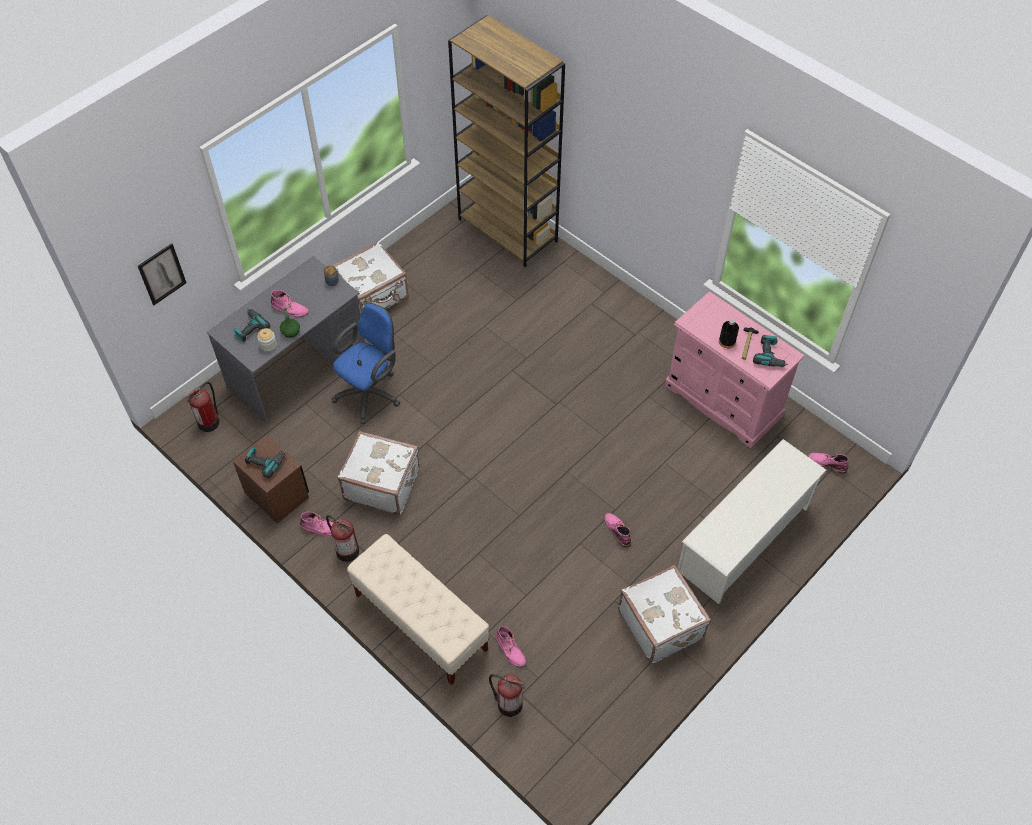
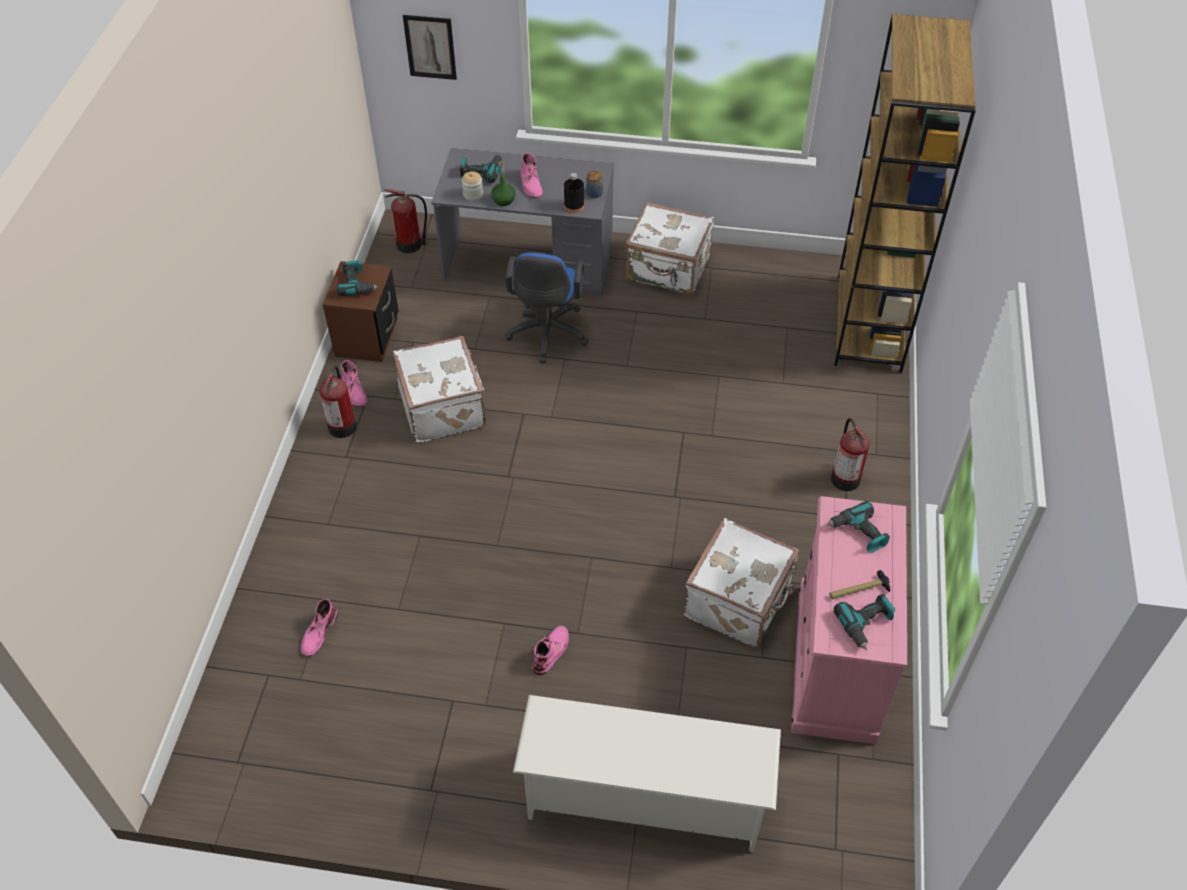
camera: 55 degrees right, 5 degrees down
(371, 392) = (547, 336): blue office chair -> blue office chair turned 90 degrees clockwise
(420, 622) = (300, 534): beige bench -> none
(508, 703) = (250, 668): fire extinguisher -> fire extinguisher (844, 477)
(661, 623) = (455, 768): white suitcase -> white suitcase (739, 601)
(712, 321) = (859, 533): none -> power drill
(727, 341) = (843, 565): black bottle -> black bottle (574, 206)
(827, 463) = (848, 839): pink boot -> none

